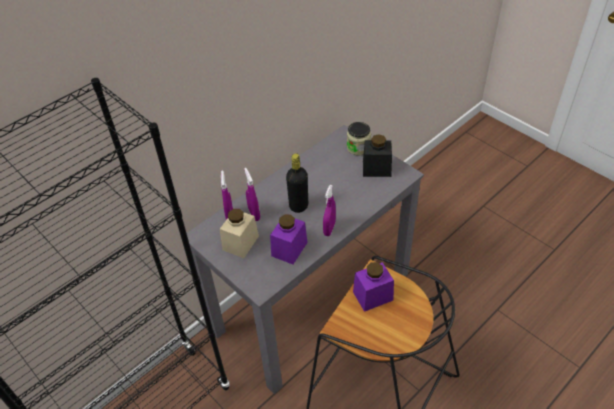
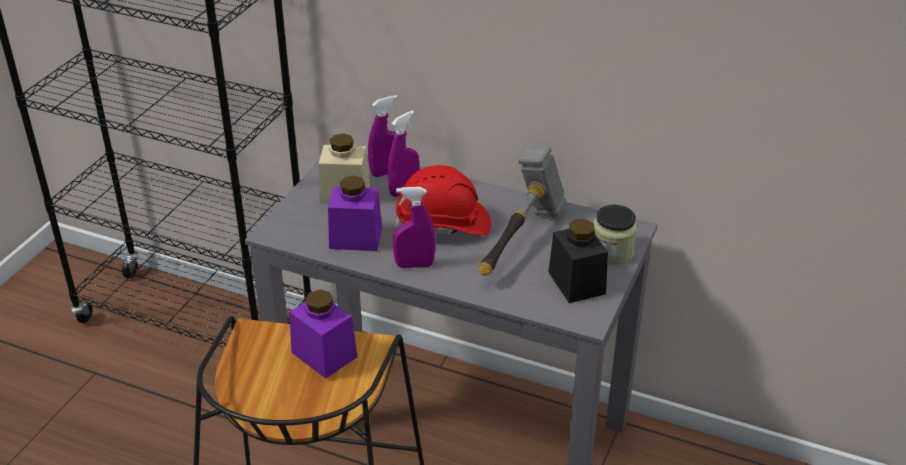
camera: 65 degrees right, 10 degrees down
(298, 206) = (443, 225): black bottle -> red hard hat
(331, 179) = (519, 241): none -> hammer

